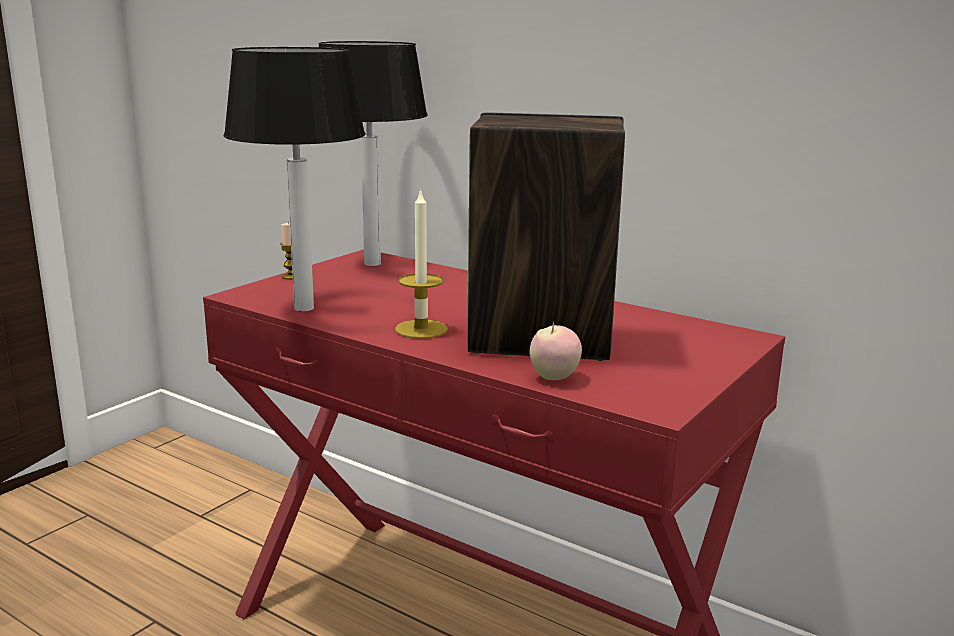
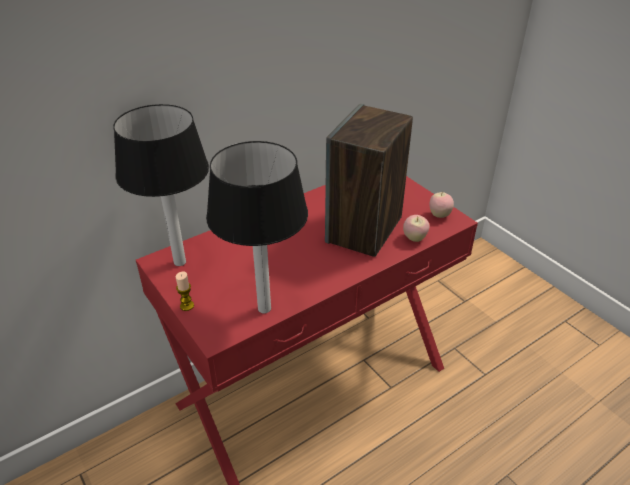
camera: 70 degrees left, 20 degrees up
(421, 329) = (328, 266): candle -> none
(657, 392) = (439, 215): none -> apple

